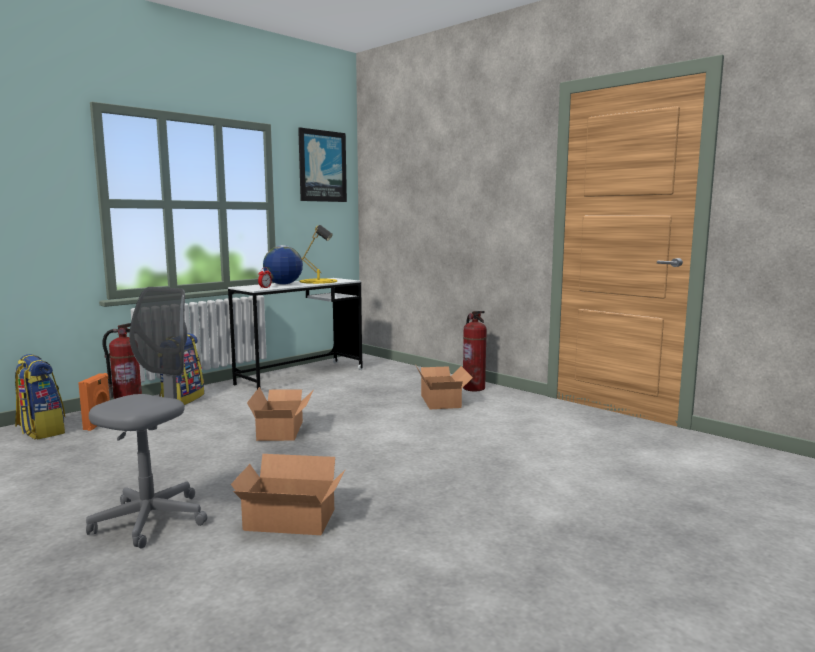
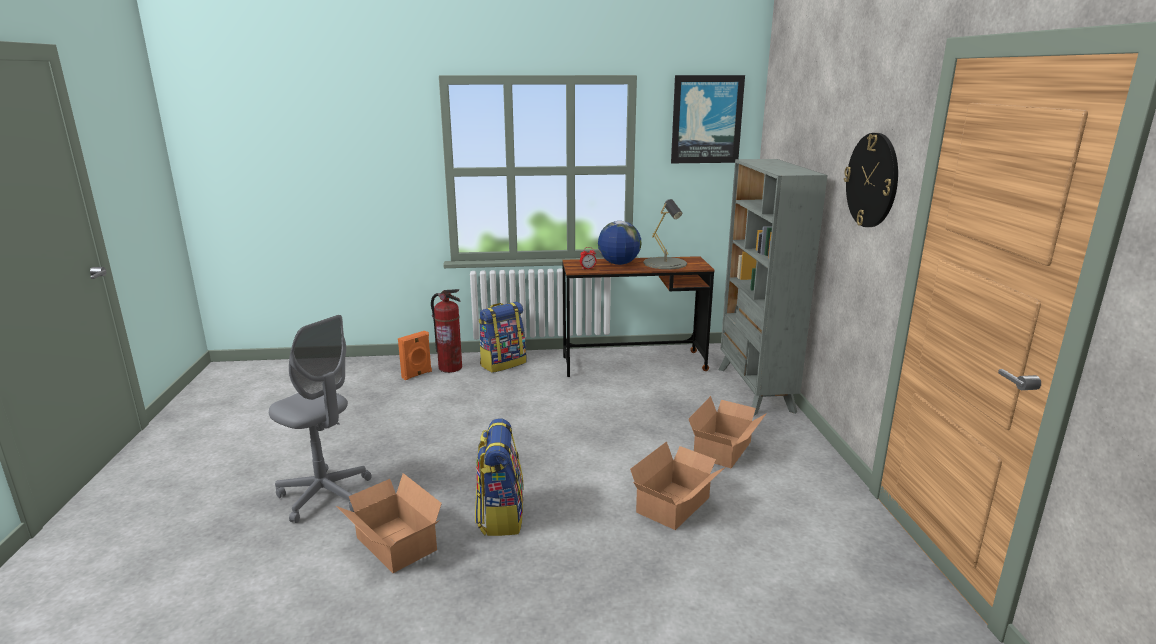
camera: 40 degrees right, 10 degrees up
(41, 431) = (379, 369): backpack -> backpack (500, 516)
(151, 520) = (325, 495): grey office chair -> grey office chair turned 60 degrees clockwise
(283, 430) = (526, 433): cardboard box -> cardboard box (676, 505)
(301, 377) = (633, 364): white desk -> brown desk
(318, 281) = (665, 263): yellow table lamp -> grey table lamp
(410, 371) = (755, 390): none -> grey bookcase
(473, 388) = (791, 442): fire extinguisher -> none
(504, 183) = (872, 180): none -> wall clock

